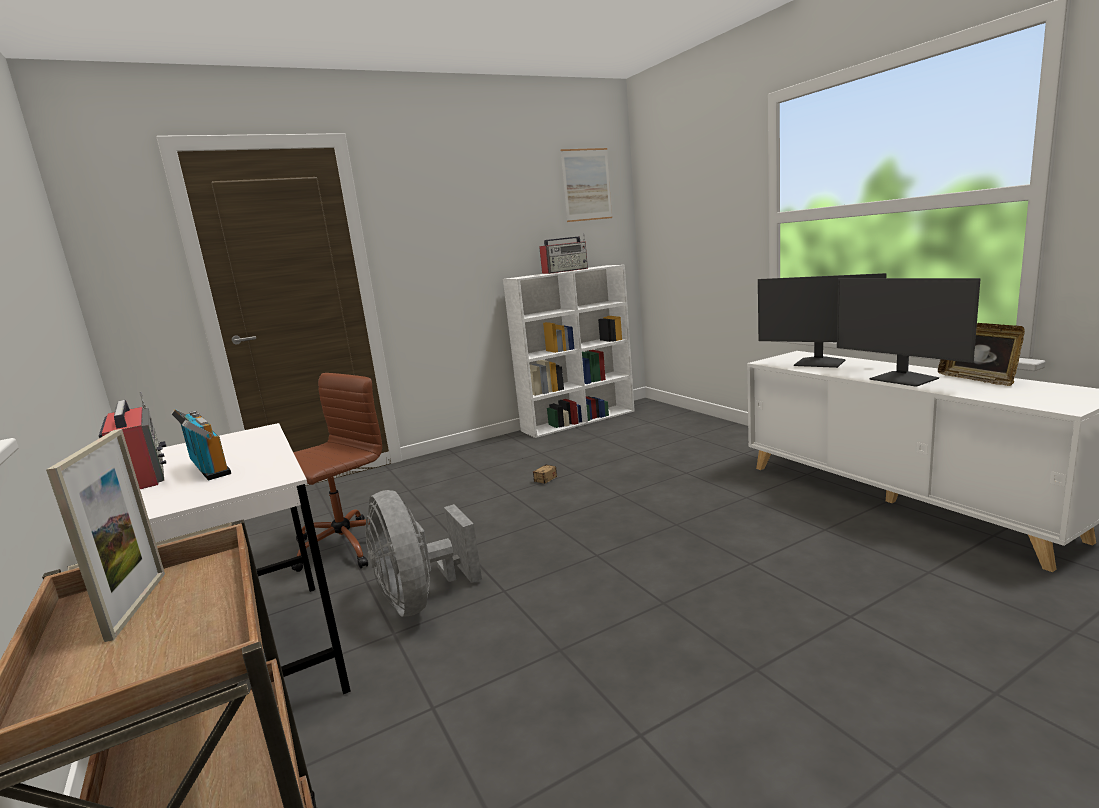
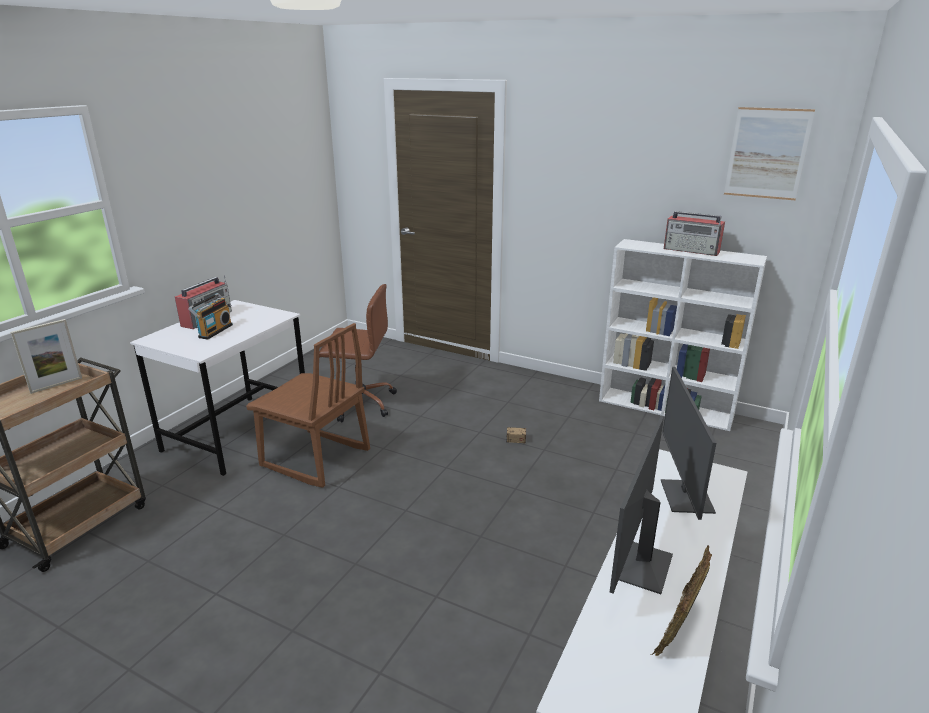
camera: 55 degrees right, 10 degrees up
(421, 599) = (315, 459): grey fan -> brown chair

